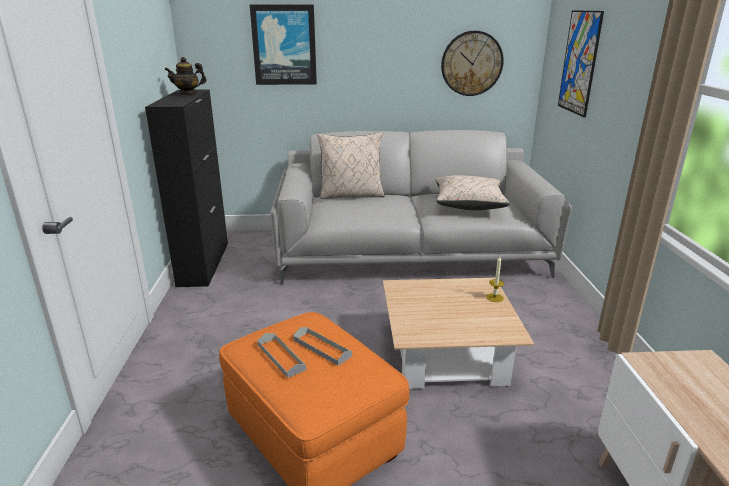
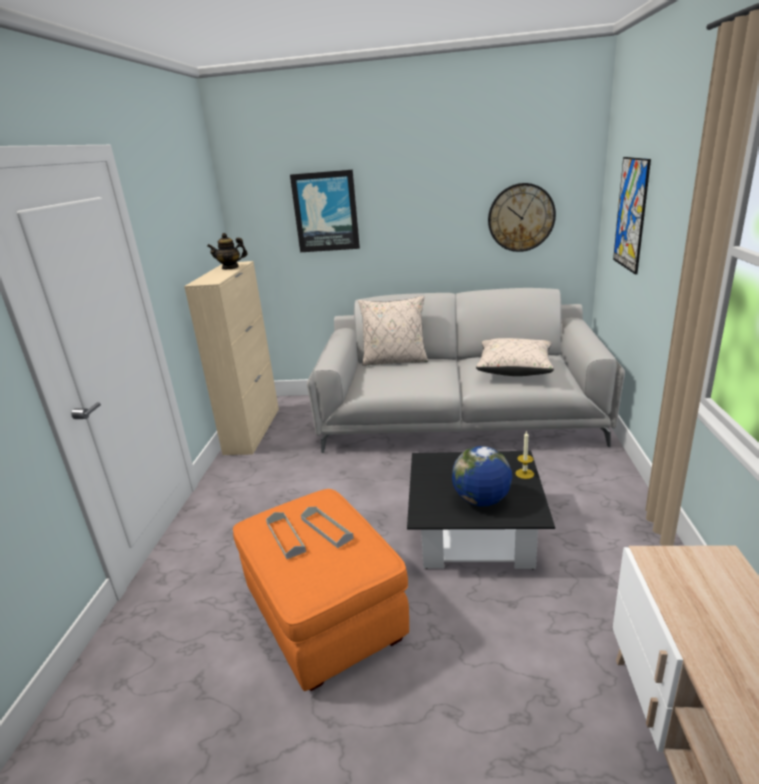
camera: 10 degrees right, 0 degrees up
(204, 263) = (253, 430): black cabinet -> beige cabinet
(447, 355) = (475, 533): beige coffee table -> black coffee table
(460, 322) = (481, 500): none -> globe

